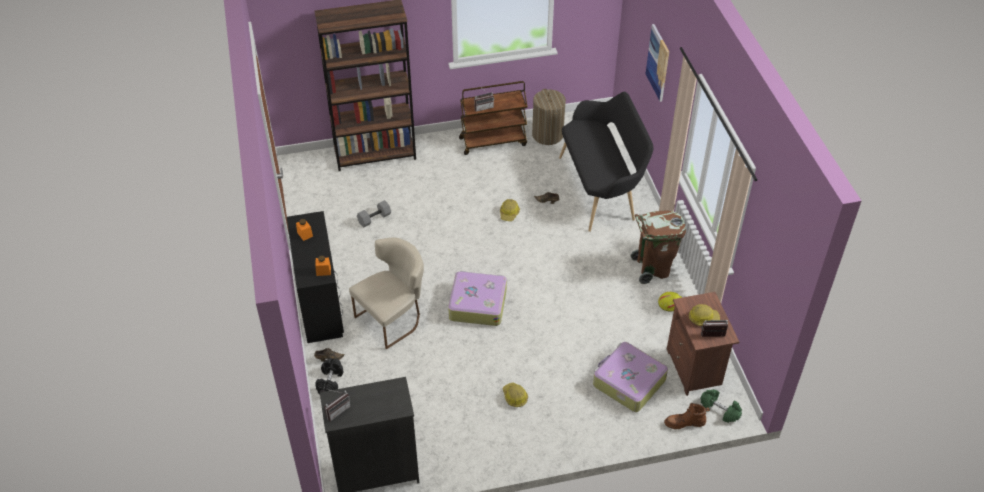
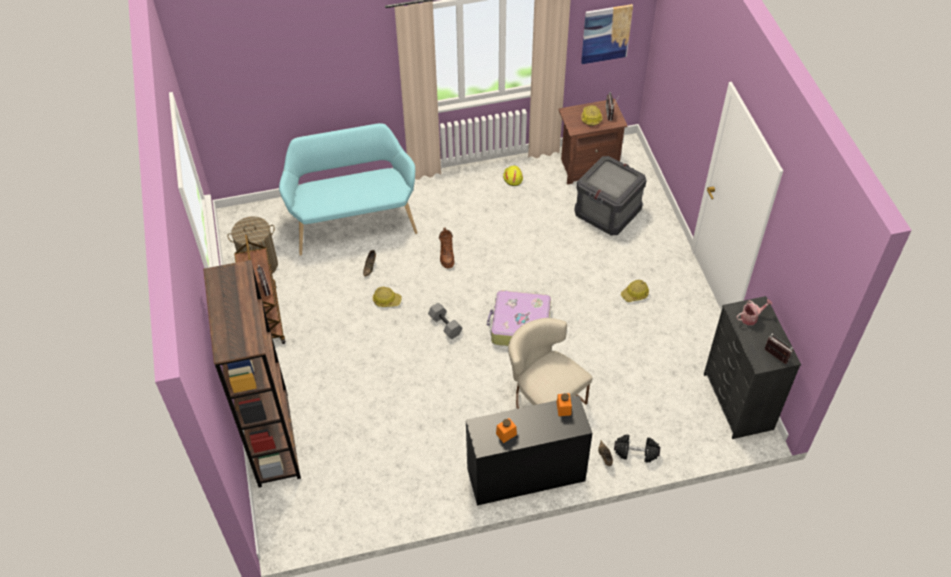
camera: 90 degrees left, 5 degrees up
(374, 218) = (388, 430): grey dumbbell -> grey dumbbell (444, 325)
(387, 398) = (751, 317): none -> watering can
(601, 189) = (353, 221): black bench -> turquoise bench
(628, 382) = (608, 212): suitcase -> crate
(652, 269) = (468, 188): brown trash can -> none
(658, 62) = (314, 74): picture -> picture (606, 34)
(684, 423) = (647, 178): brown boot -> brown boot (447, 255)
(719, 410) = (631, 155): green dumbbell -> none

